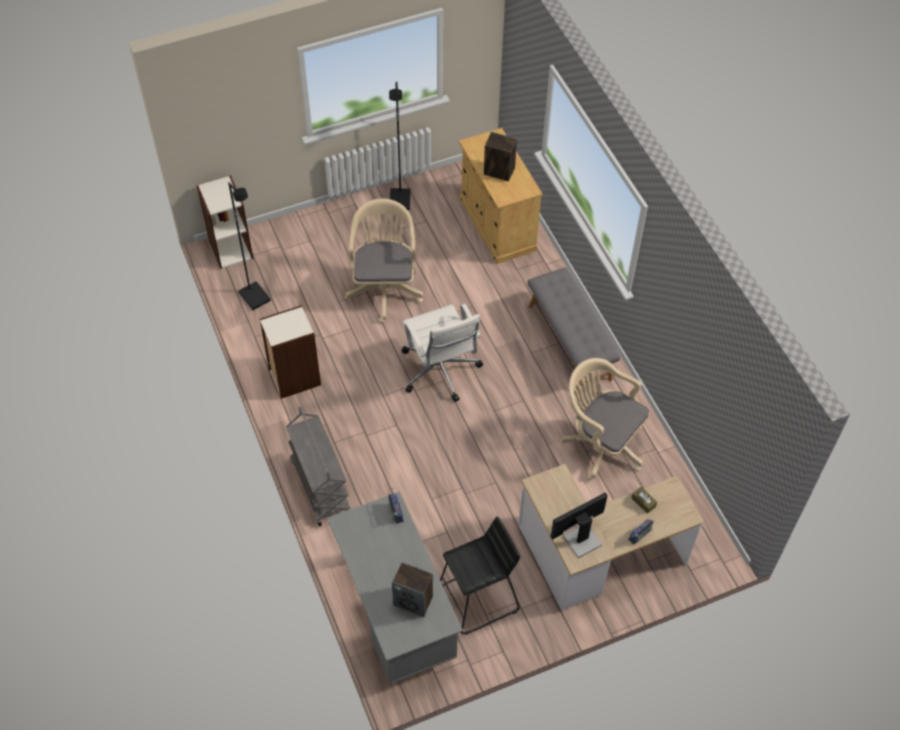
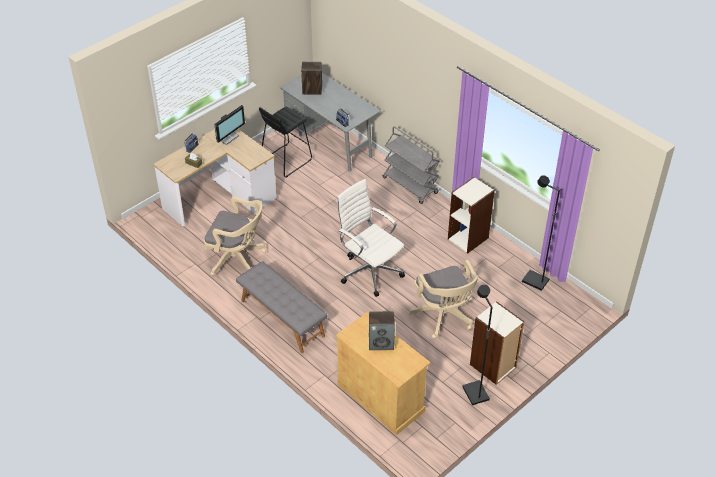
camera: 160 degrees right, 10 degrees down
(230, 249) = (580, 310): bookcase -> bookcase (493, 366)

